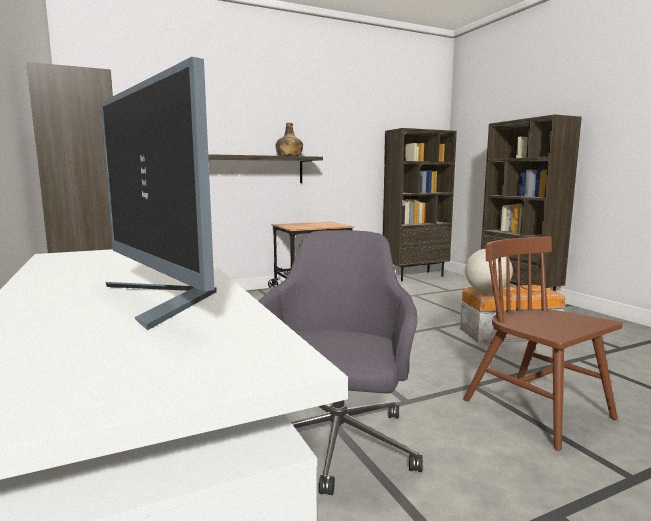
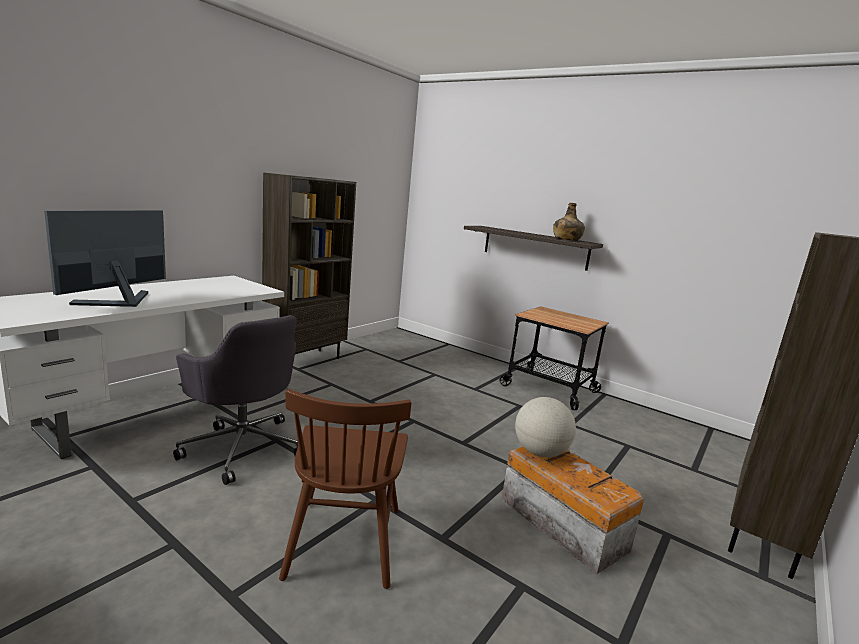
camera: 60 degrees right, 5 degrees up
(335, 446) = (242, 447): grey office chair -> grey office chair turned 60 degrees clockwise
(415, 276) = (721, 439): brown bookcase -> none
(537, 410) = (344, 541): brown chair -> brown chair turned 150 degrees clockwise

